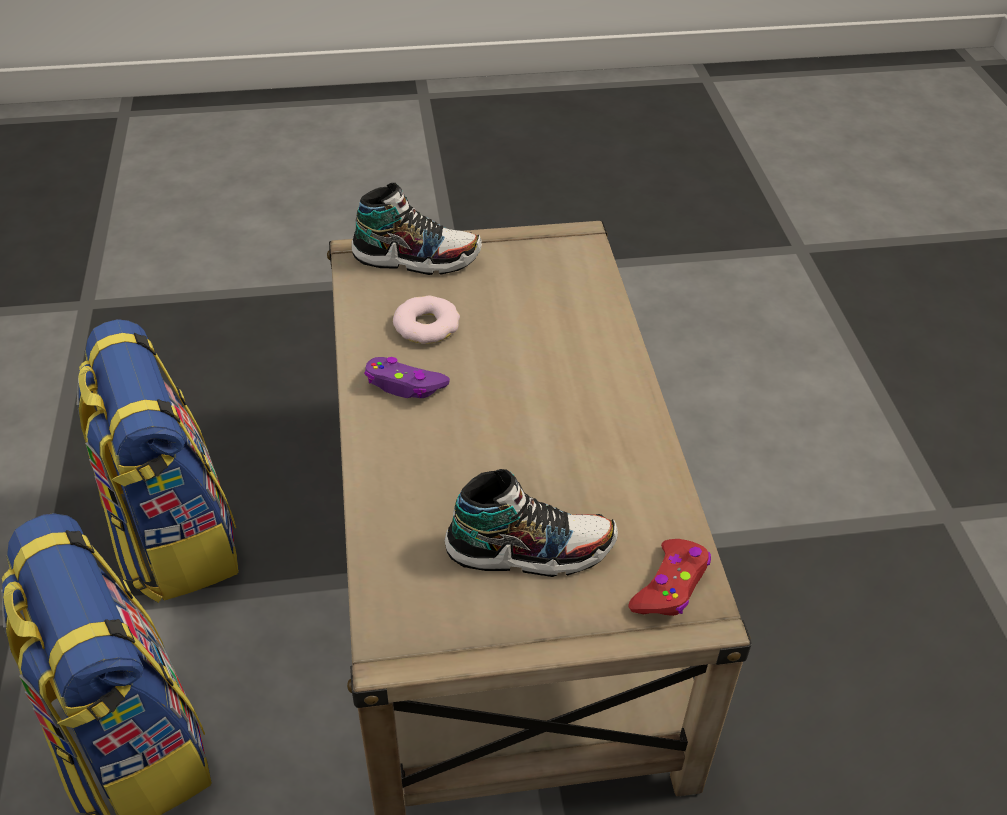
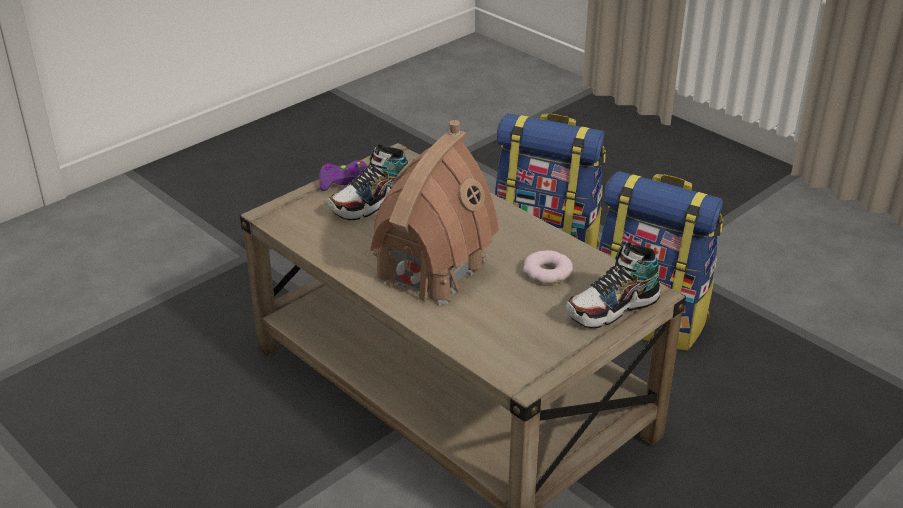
camera: 145 degrees right, 10 degrees down
(404, 385) = (517, 238): purple game controller -> purple game controller (344, 182)
(553, 394) = (430, 269): none -> toy house
(670, 586) = (292, 216): red game controller -> none

